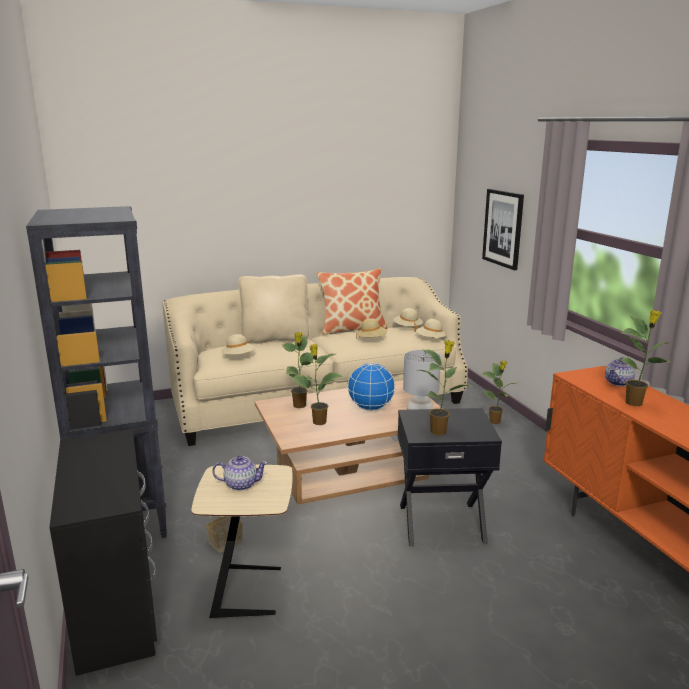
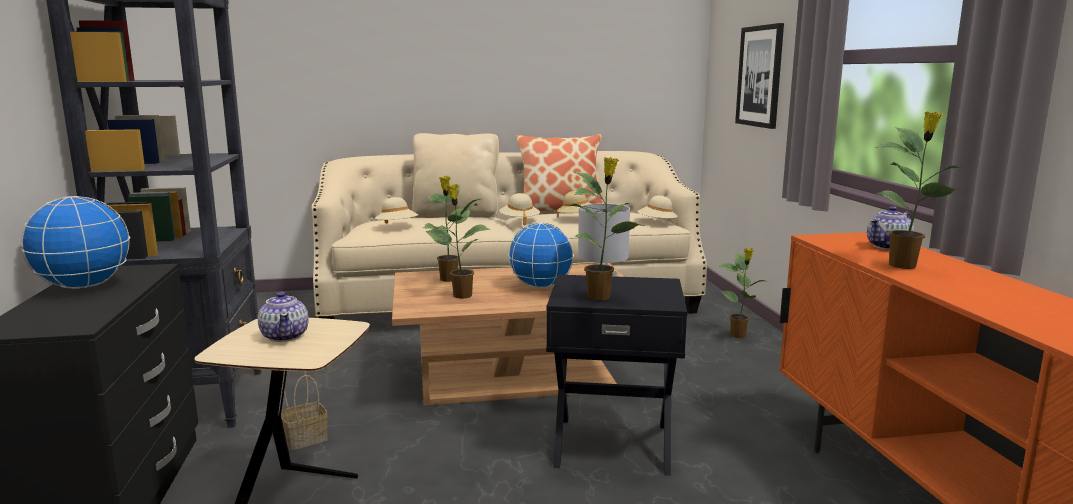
camera: 10 degrees right, 5 degrees down
(86, 461) = (84, 286): none -> globe
(240, 484) = (285, 336): teapot -> teapot turned 60 degrees clockwise
(407, 328) = (632, 211): beige hat -> beige hat (519, 221)

